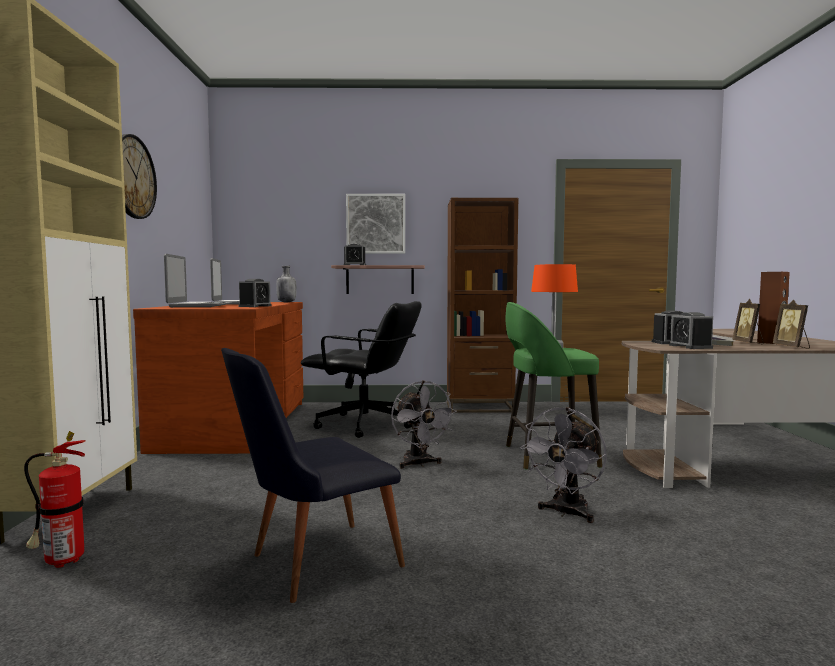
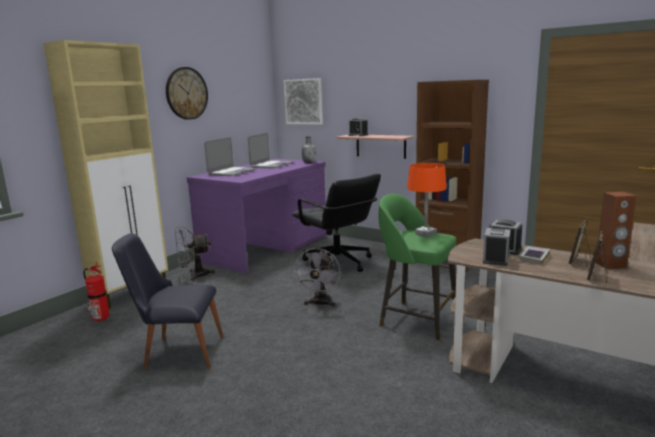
camera: 35 degrees right, 10 degrees up
(236, 424) = (266, 248): brown desk -> purple desk
(255, 306) = (256, 176): alarm clock -> none
(376, 224) = (377, 99): picture -> picture (303, 101)
(566, 513) = (344, 367): grey fan -> grey fan (194, 275)

